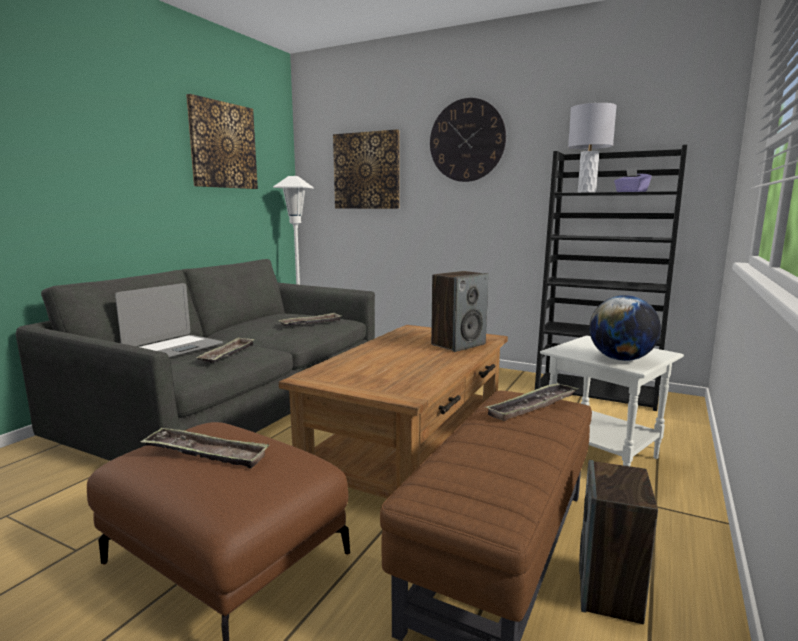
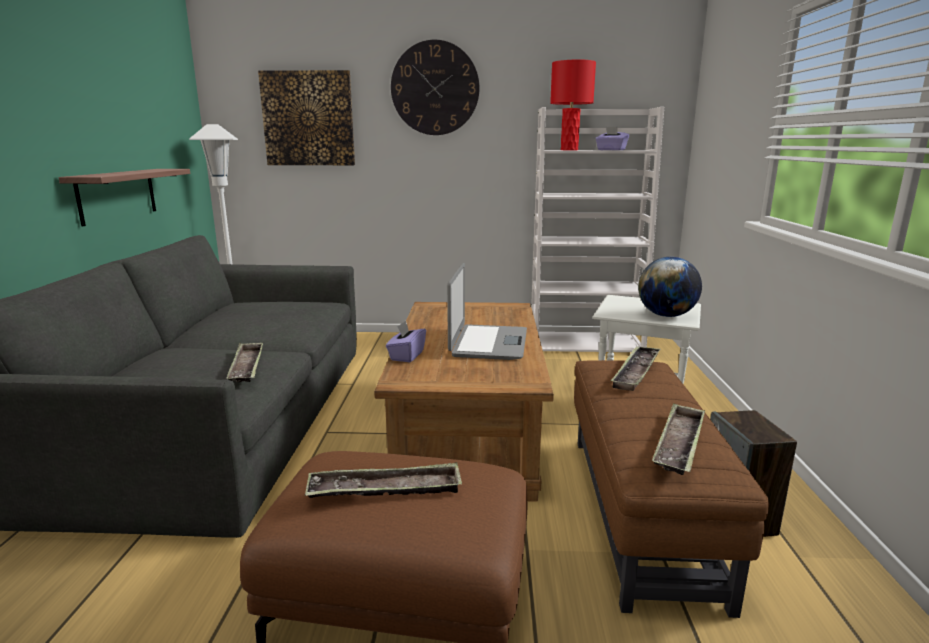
camera: 25 degrees left, 5 degrees up
(173, 349) = (164, 371): laptop -> laptop (488, 343)
(205, 224) = (117, 195): none -> shelf
(223, 145) = (124, 83): picture -> none
(311, 323) = (296, 312): tray -> tray (679, 444)
(339, 361) = (406, 355): none -> purple tissue box
(458, 344) = (498, 318): speaker -> none
(586, 192) = (569, 150): grey table lamp -> red table lamp
(597, 391) = (586, 344): black bookcase -> white bookcase

